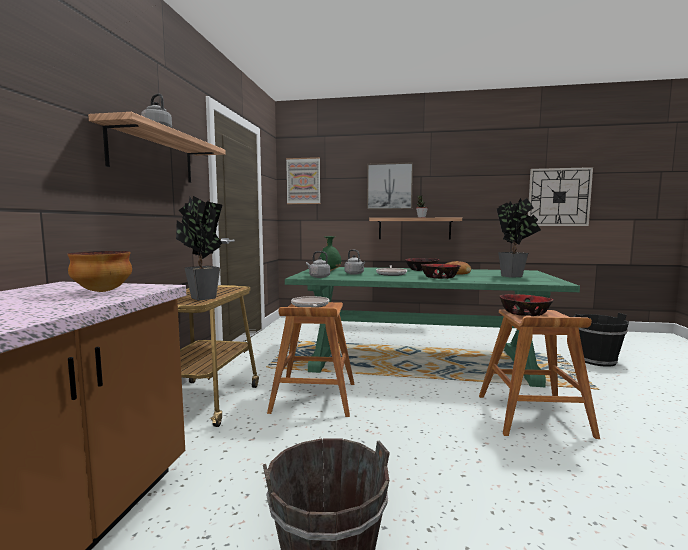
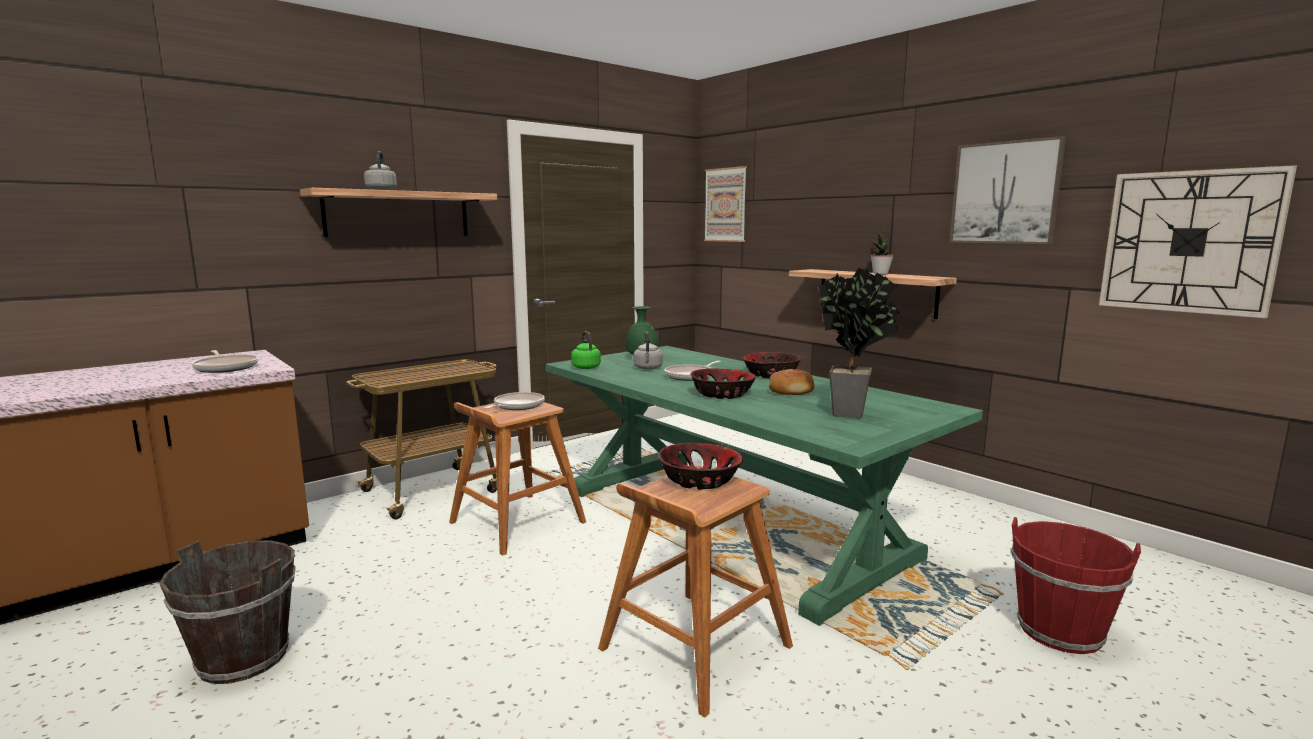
camera: 40 degrees right, 5 degrees up
(102, 291) = (226, 367): bowl -> frying pan
(202, 299) = (407, 379): potted plant -> none
(318, 277) = (585, 367): grey kettle -> green kettle
(389, 186) = (841, 214): picture -> picture (1005, 193)
(596, 360) = (1060, 631): black bucket -> red bucket

